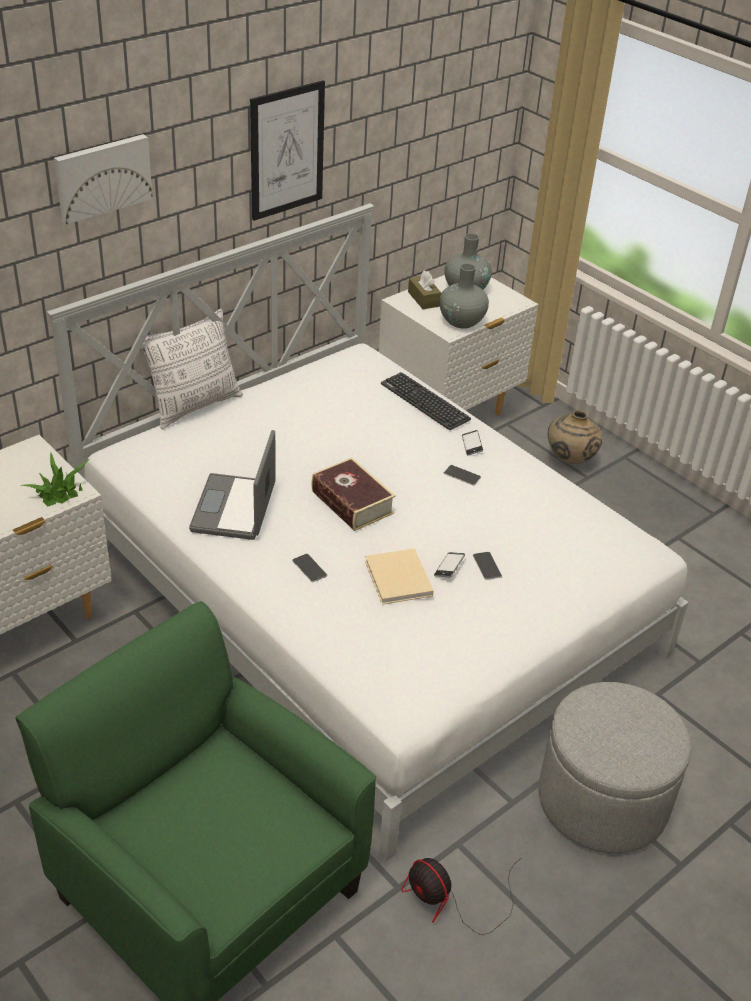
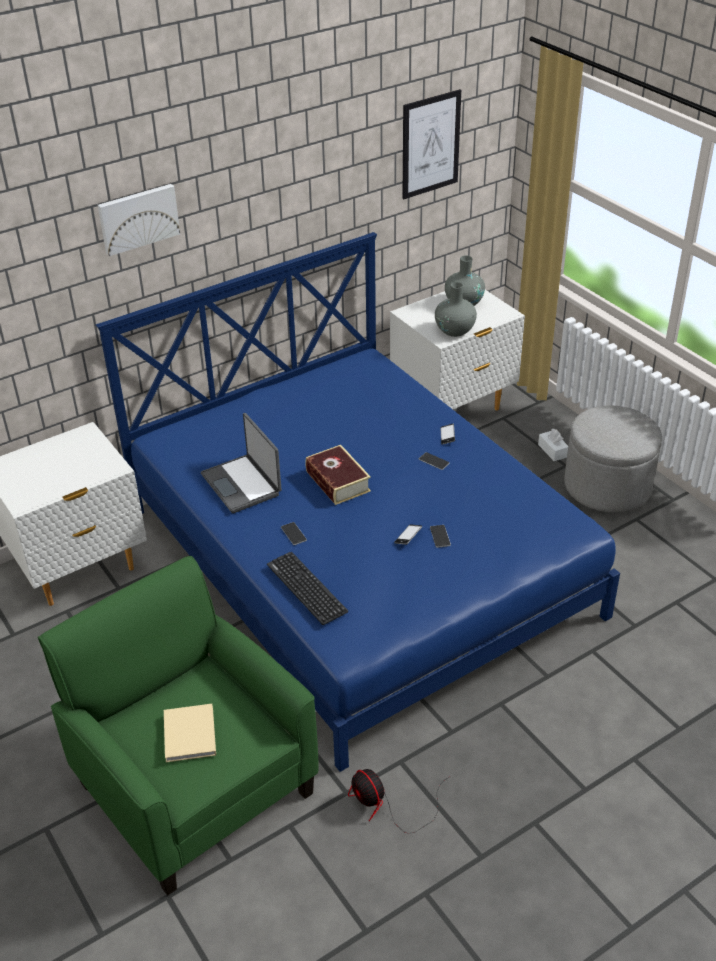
camera: 10 degrees right, 0 degrees up
(59, 492) = (102, 468): potted plant -> none
(195, 406) = (224, 400): pillow -> none
(235, 508) = (242, 484): laptop -> laptop turned 45 degrees counterclockwise
(287, 150) = (296, 191): picture -> picture (430, 144)
(367, 599) = (358, 563): white bed -> blue bed
(399, 580) = (364, 545): beige book -> beige book (190, 736)
(423, 299) = (426, 311): brown tissue box -> none
(424, 402) = (414, 399): keyboard -> keyboard (306, 588)
(569, 461) = (552, 451): beige vase -> white tissue box
(602, 800) = (528, 734): grey ottoman -> grey ottoman (607, 486)

